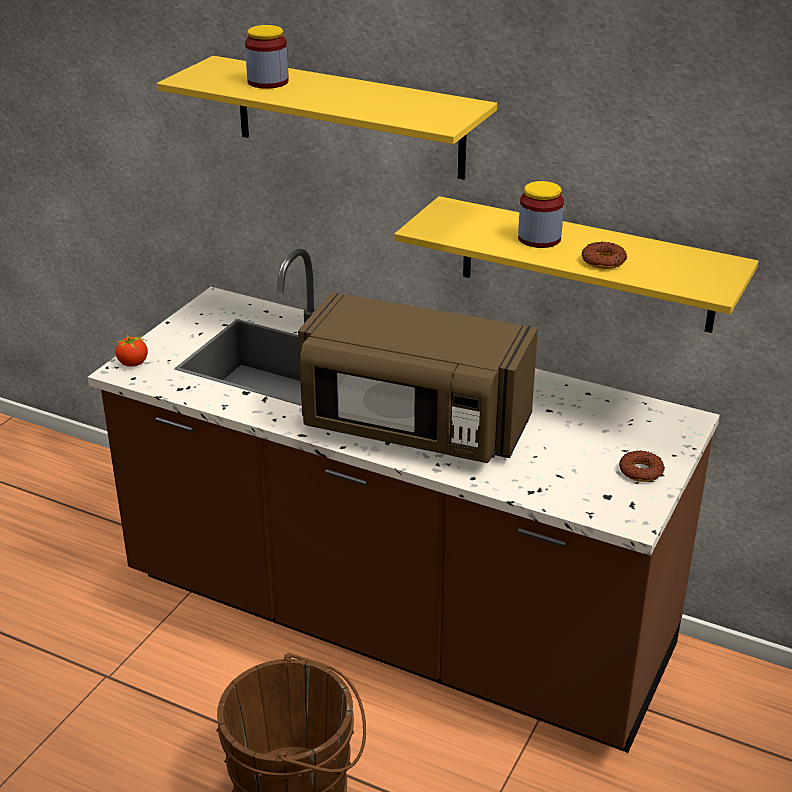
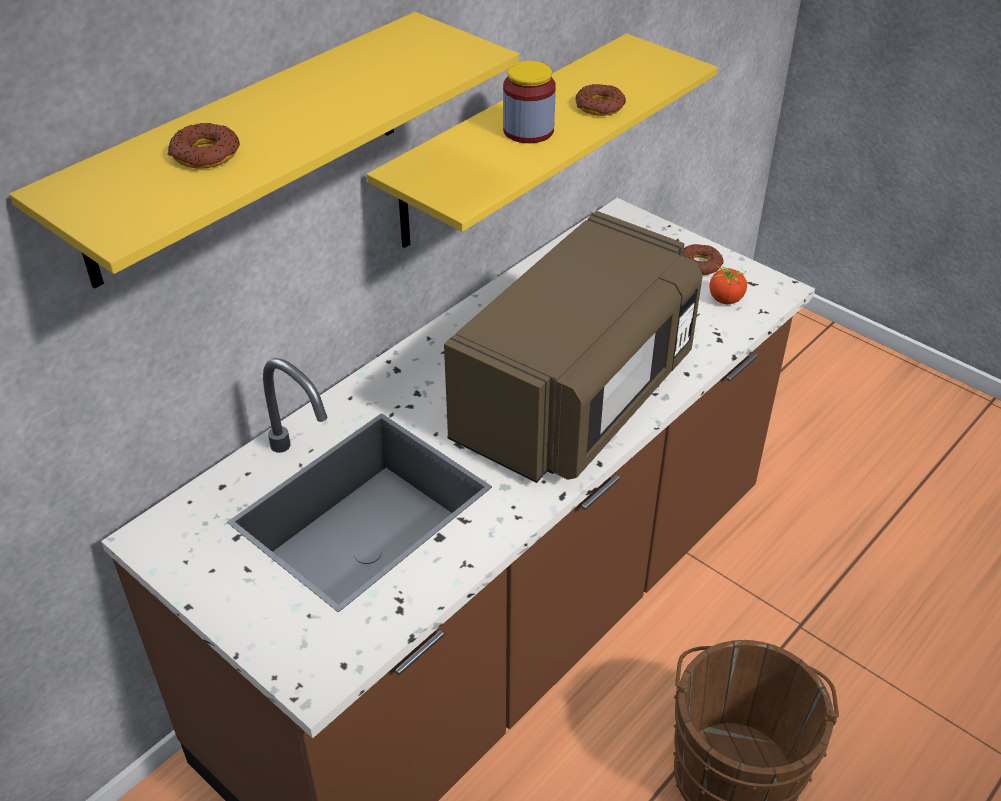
camera: 75 degrees left, 10 degrees up
(132, 363) = (298, 662): tomato -> tomato (726, 299)
(268, 82) = (205, 154): jar -> donut

